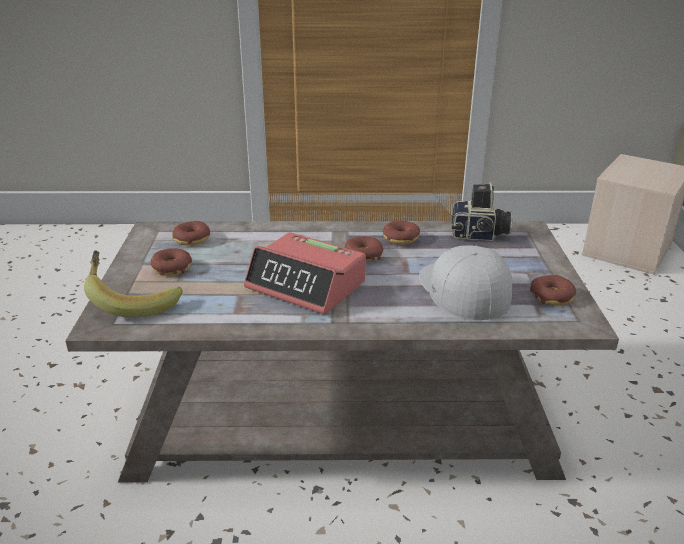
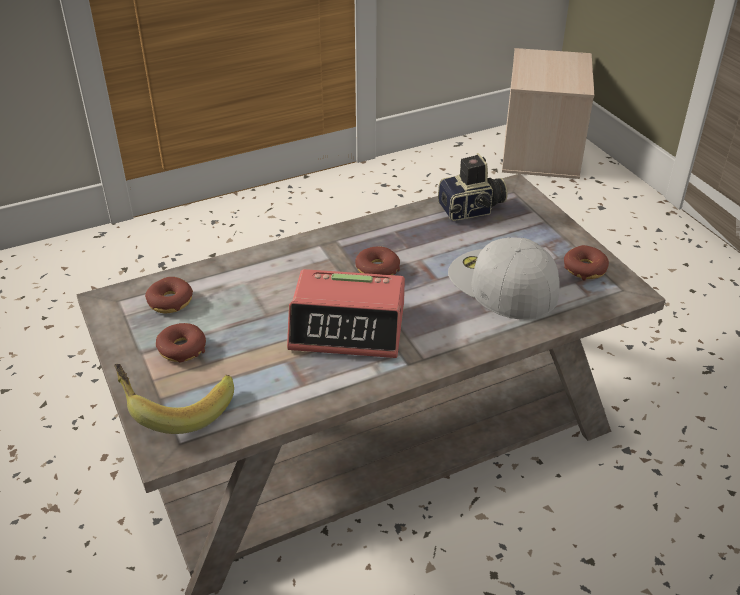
camera: 25 degrees left, 10 degrees up
(400, 238) = (398, 235): donut -> none

